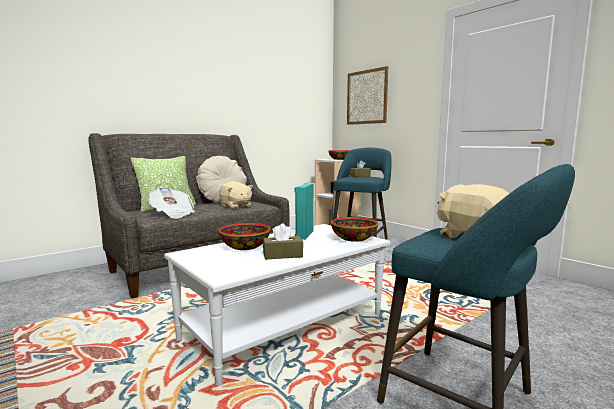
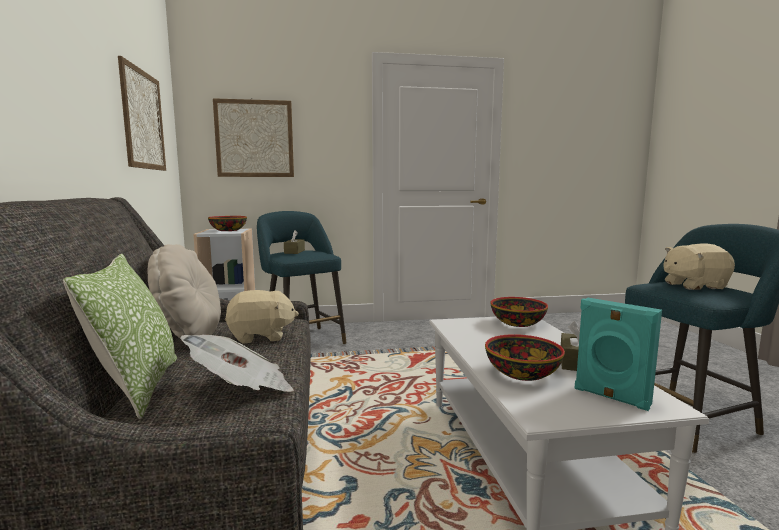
camera: 60 degrees left, 0 degrees up
(287, 93) = (142, 118): none -> picture
(303, 235) = (482, 337): turquoise speaker -> turquoise speaker (611, 397)

